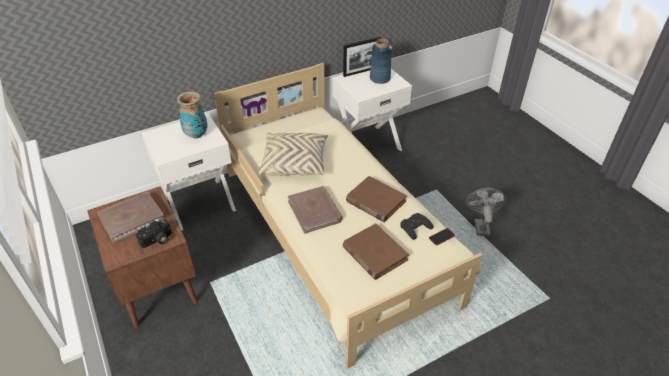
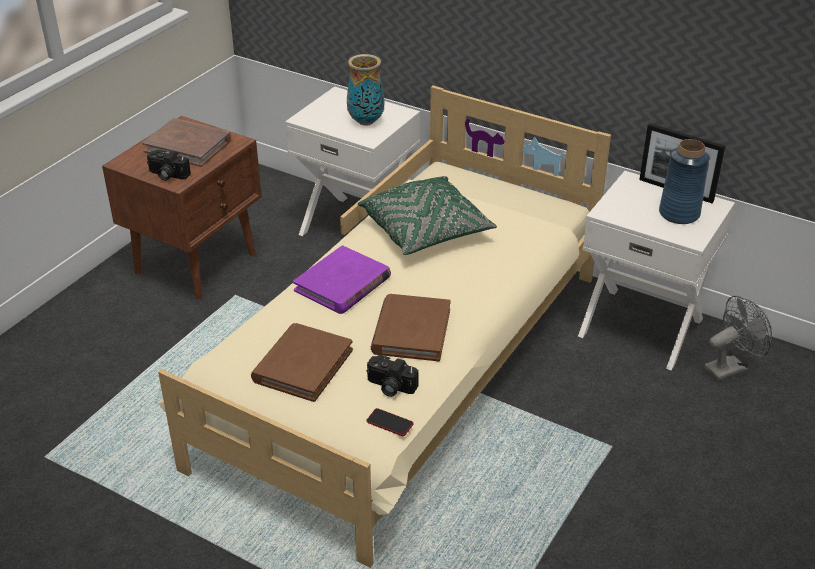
camera: 60 degrees right, 5 degrees down
(295, 163) = (426, 231): beige pillow -> green pillow
(315, 211) = (343, 284): brown book -> purple book
(414, 226) = (390, 386): black game controller -> camera
(480, 225) = (575, 533): grey fan -> grey fan (730, 367)

